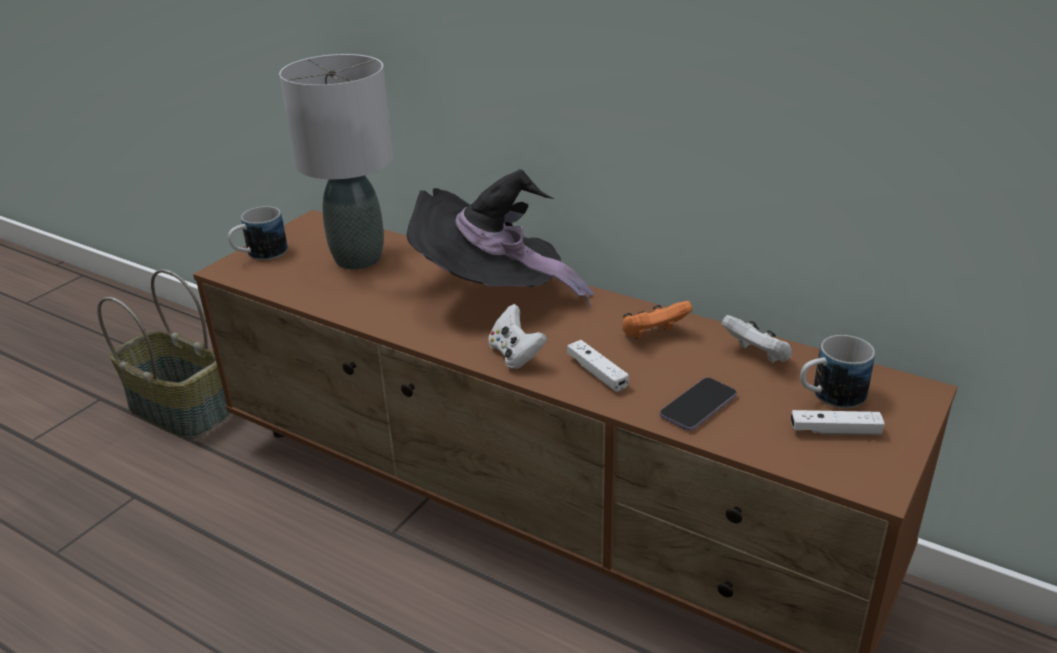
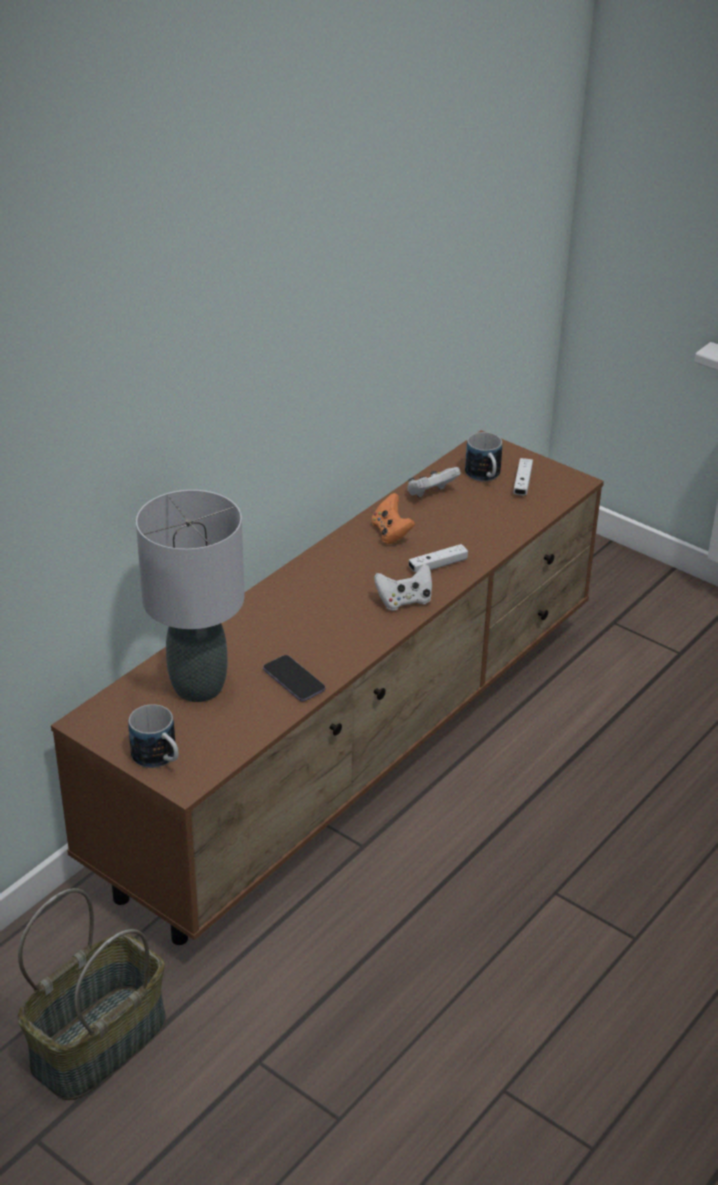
camera: 85 degrees left, 5 degrees up
(494, 294) = (301, 605): black hat -> none
(698, 406) = (487, 528): phone -> phone (294, 680)

